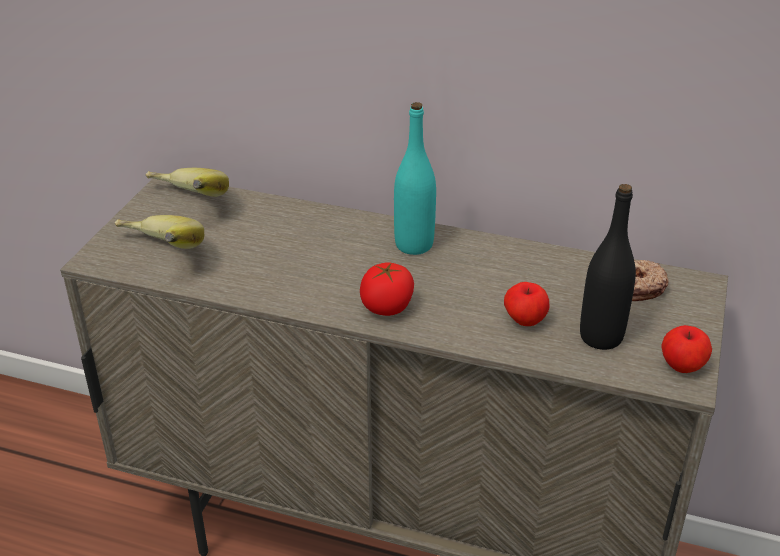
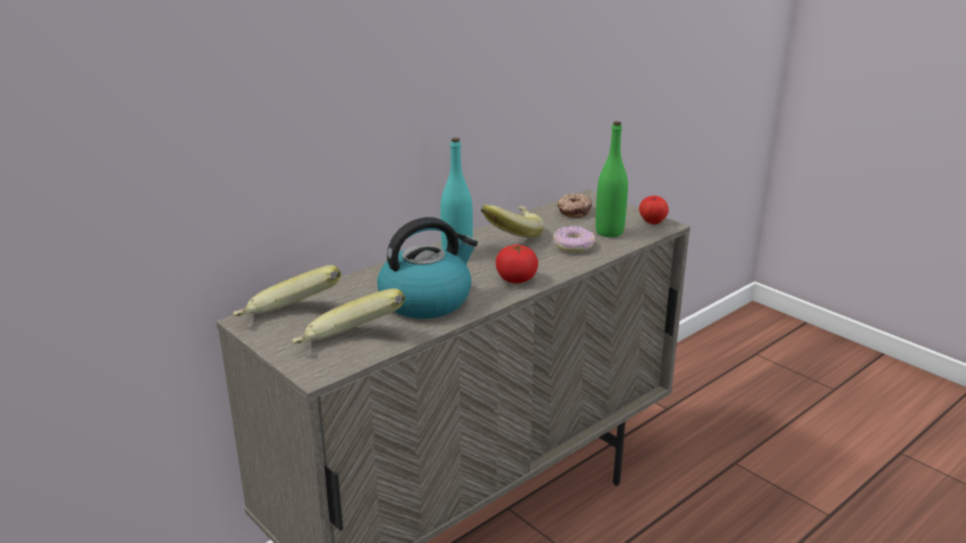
camera: 60 degrees left, 10 degrees down
(284, 266) = (426, 300): none -> kettle
(502, 264) = (510, 235): none -> banana
(524, 320) = (573, 246): apple -> donut
(601, 337) = (609, 232): black bottle -> green bottle

